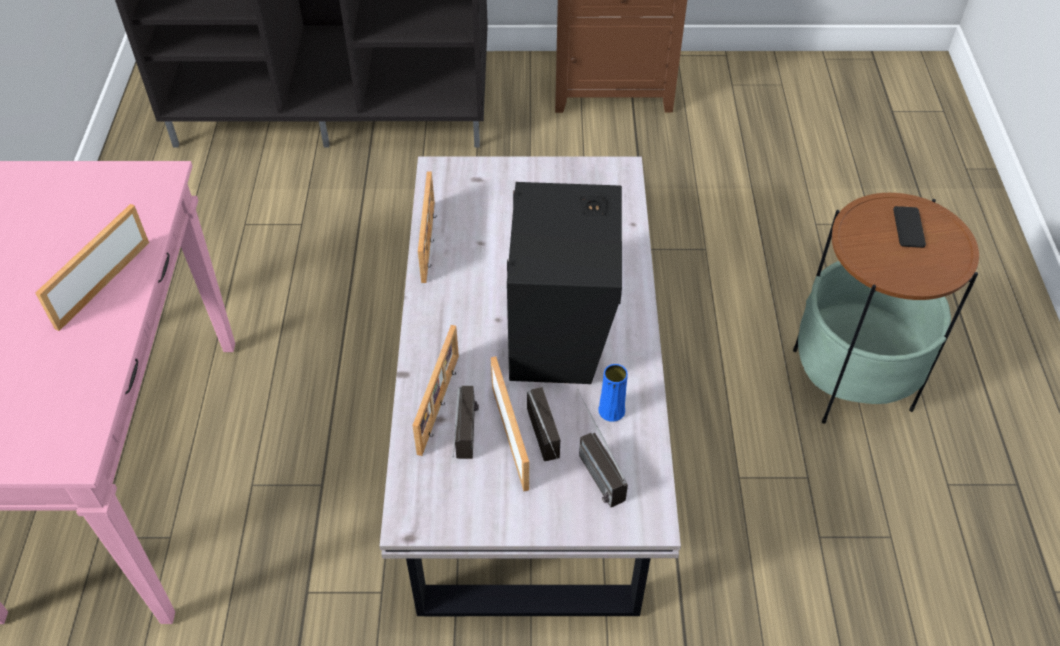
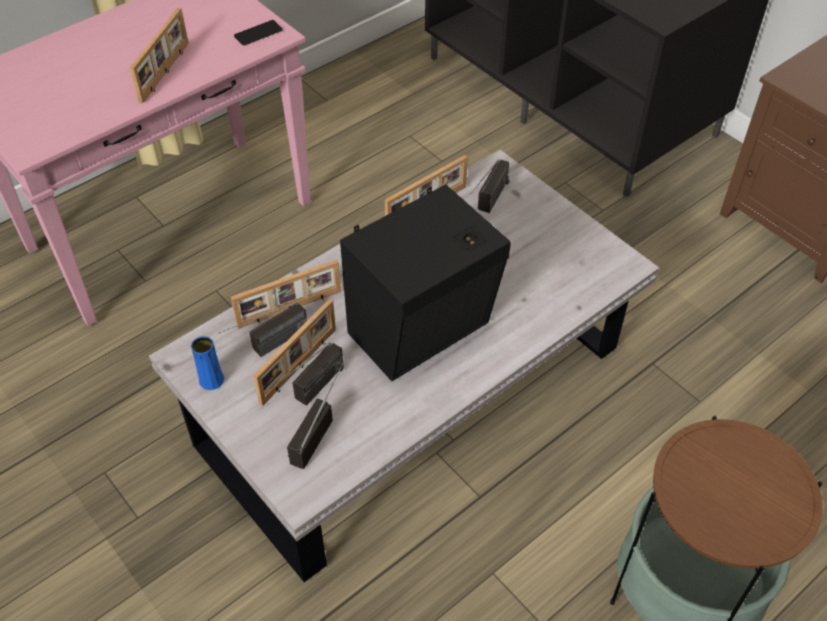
camera: 50 degrees right, 0 degrees up
(101, 283) = (166, 72): picture frame -> picture frame turned 120 degrees clockwise
(470, 202) = (489, 204): none -> radio
(611, 411) = (379, 409): blue vase -> blue vase (211, 380)
(908, 227) = (758, 481): phone -> phone (258, 33)

